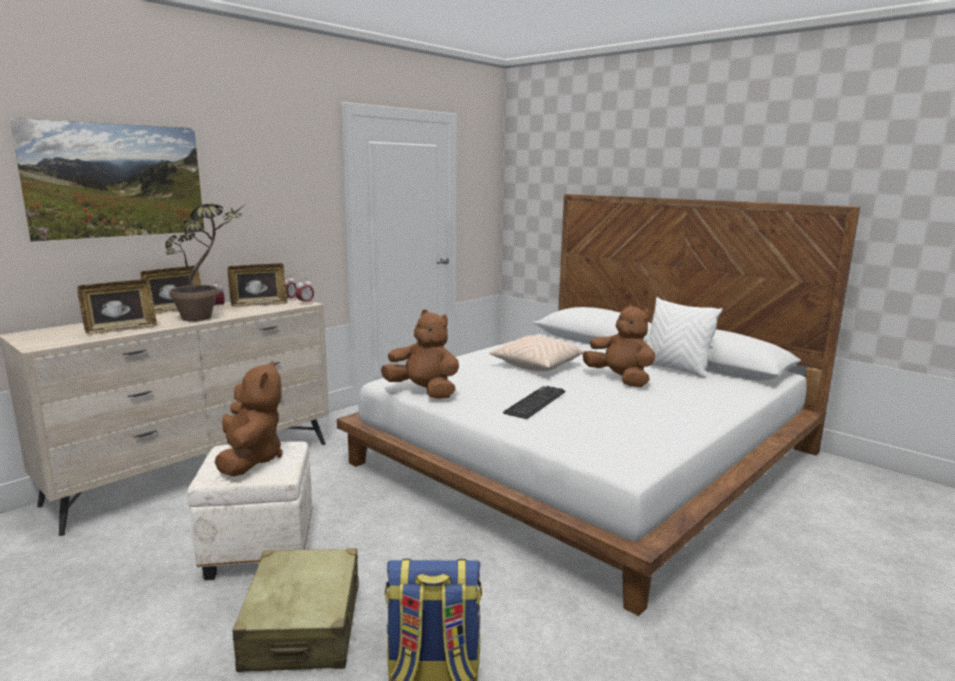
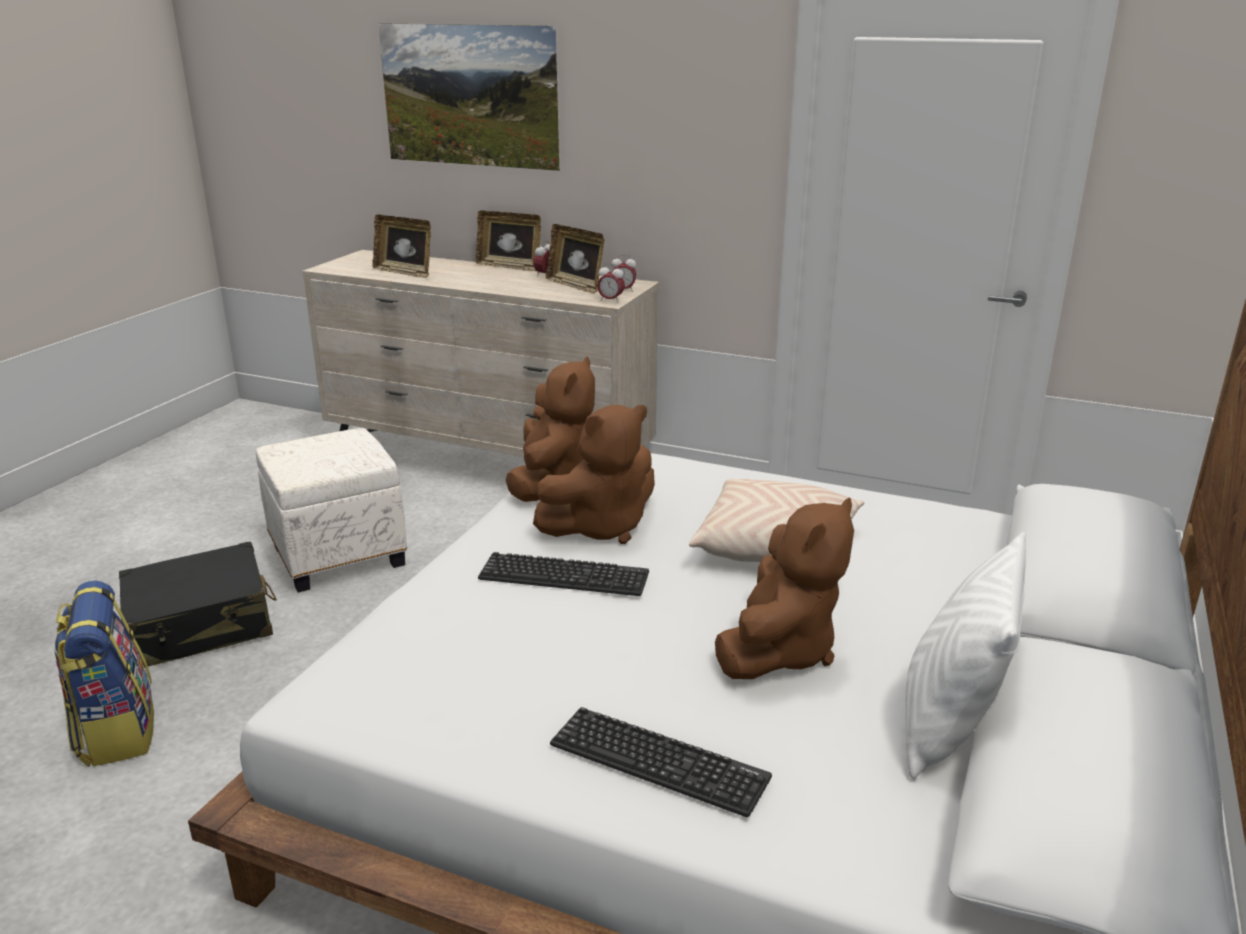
camera: 70 degrees right, 10 degrees up
(207, 316) = (490, 282): potted plant -> none
(250, 459) = (321, 451): brown plush toy -> brown plush toy (601, 527)
(303, 626) = (201, 626): beige suitcase -> black suitcase
(692, 406) = (658, 761): none -> keyboard

